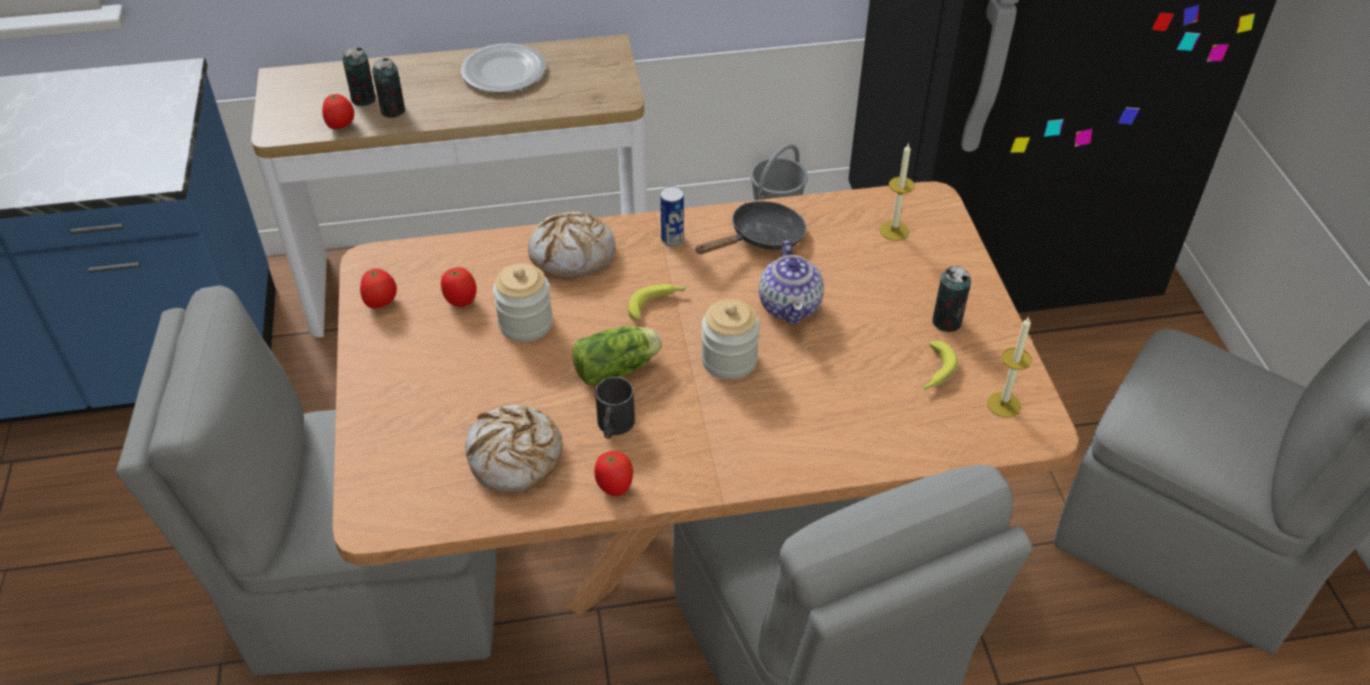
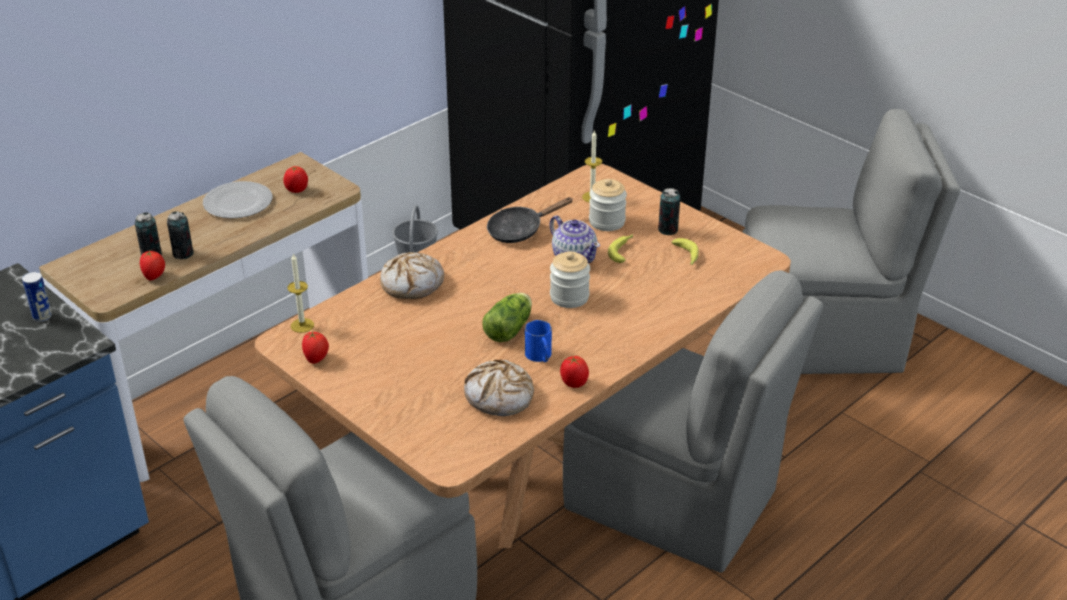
camera: 35 degrees left, 10 degrees down
(460, 301) = (368, 336): tomato -> tomato (297, 190)
(525, 323) = (425, 330): jar -> jar (607, 222)
(613, 427) = (540, 356): black mug -> blue mug
(657, 304) = (495, 287): banana -> banana (623, 251)
(672, 239) = (466, 251): can -> can (42, 316)
(761, 238) = (519, 230): black frying pan -> black frying pan turned 135 degrees counterclockwise
(1003, 404) = (736, 256): candle -> candle (302, 325)

